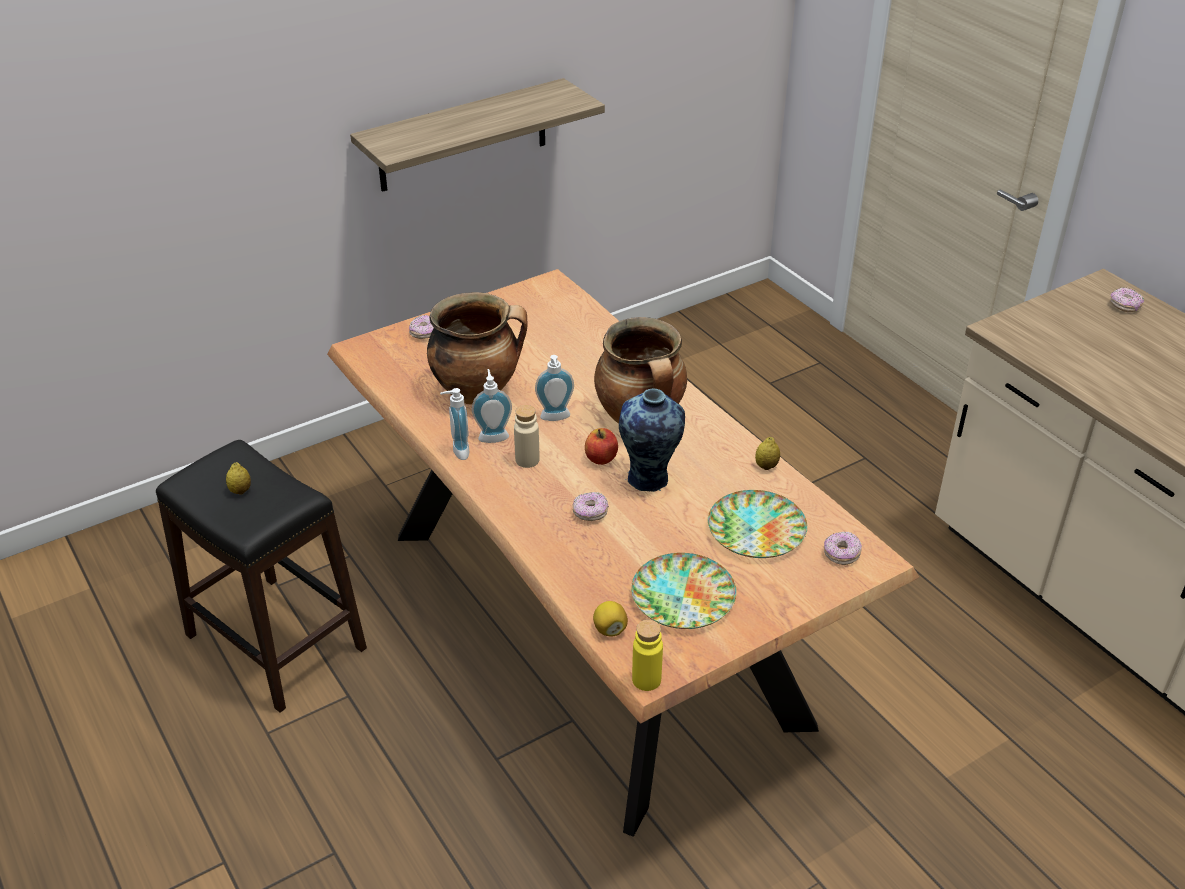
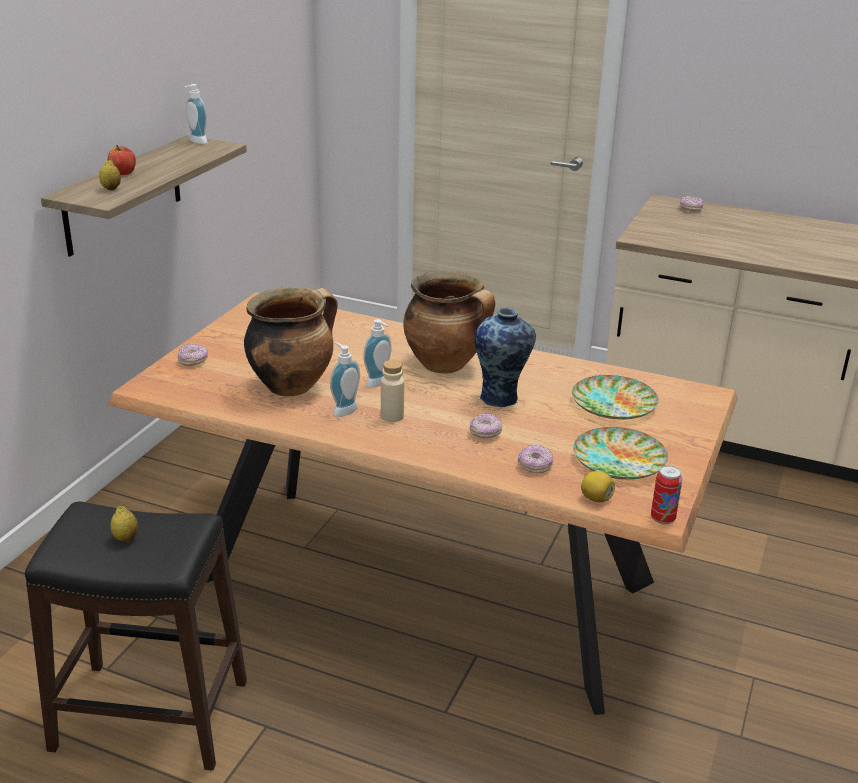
camera: 35 degrees left, 10 degrees down
(457, 451) = (326, 429): soap dispenser -> soap dispenser (196, 142)
(601, 458) = (448, 397): apple -> apple (123, 173)
(646, 680) = (662, 519): yellow bottle -> can
(766, 466) = (570, 365): lemon -> lemon (111, 188)
(841, 554) = (684, 398): donut -> donut (535, 466)

